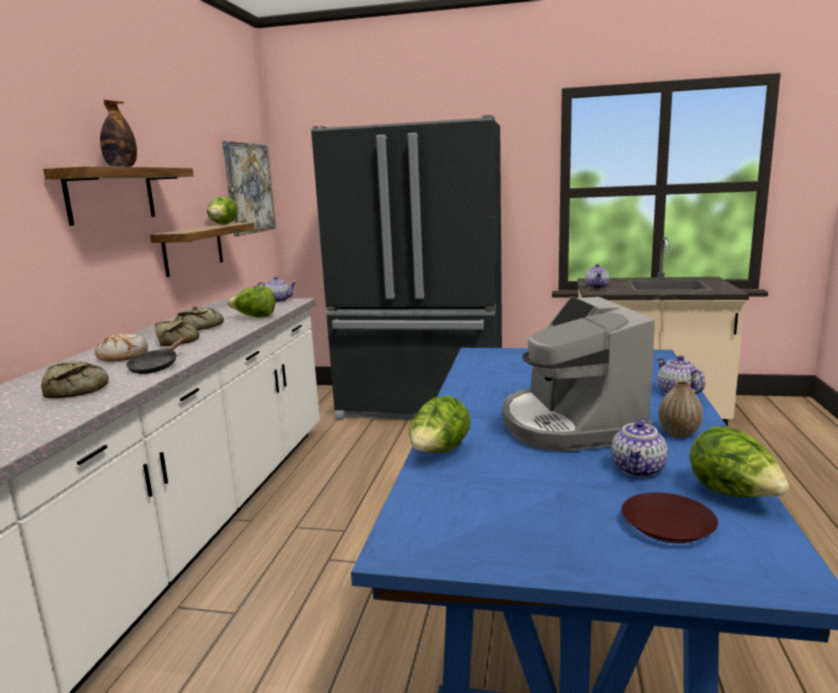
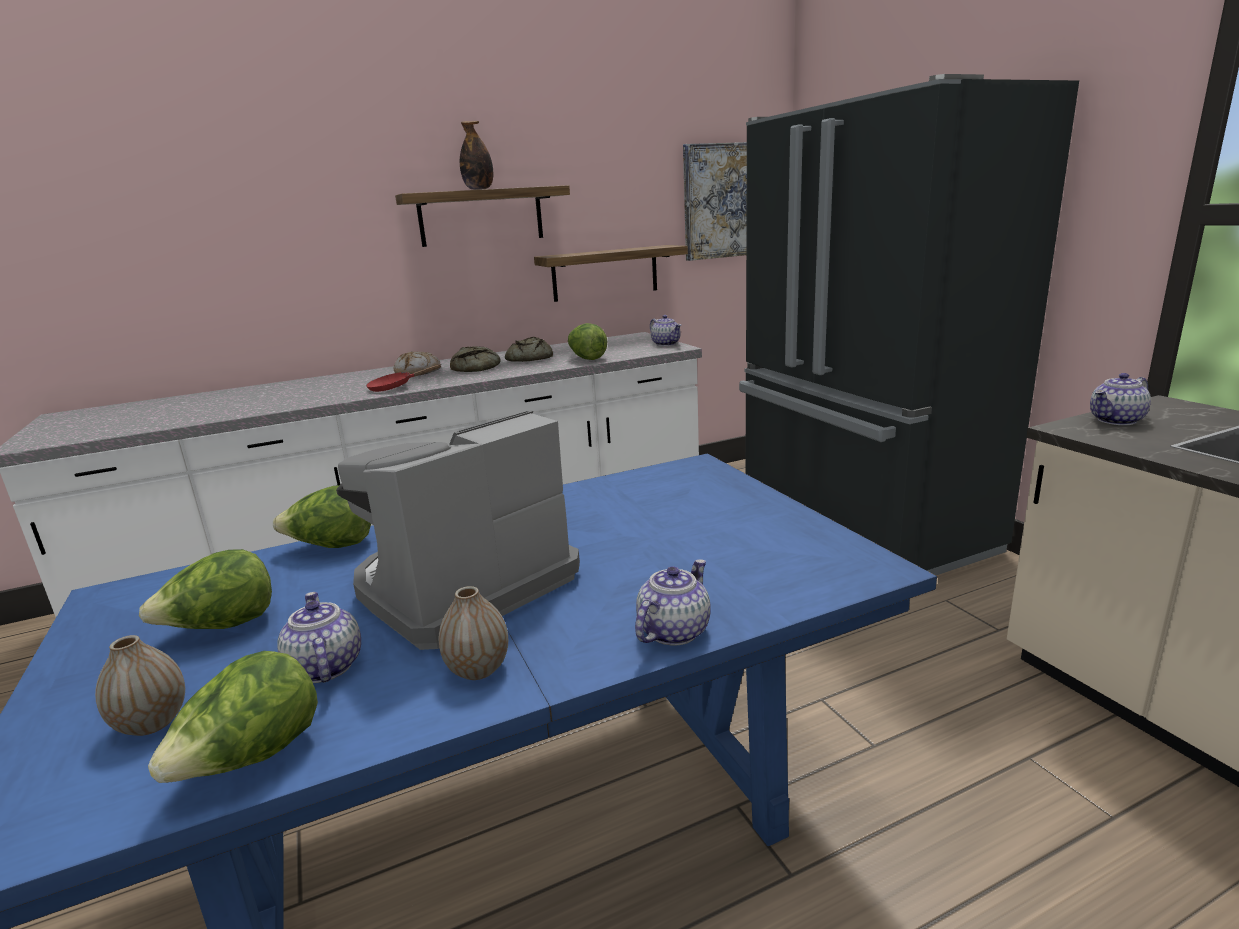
camera: 55 degrees right, 5 degrees up
(79, 388) = (327, 390): bread -> none
(157, 367) = (395, 387): black frying pan -> red frying pan
(223, 224) = (645, 247): lettuce -> lettuce (222, 627)
(638, 469) = (324, 667): teapot -> teapot turned 75 degrees clockwise
(667, 525) = (152, 723): brown plate -> vase

